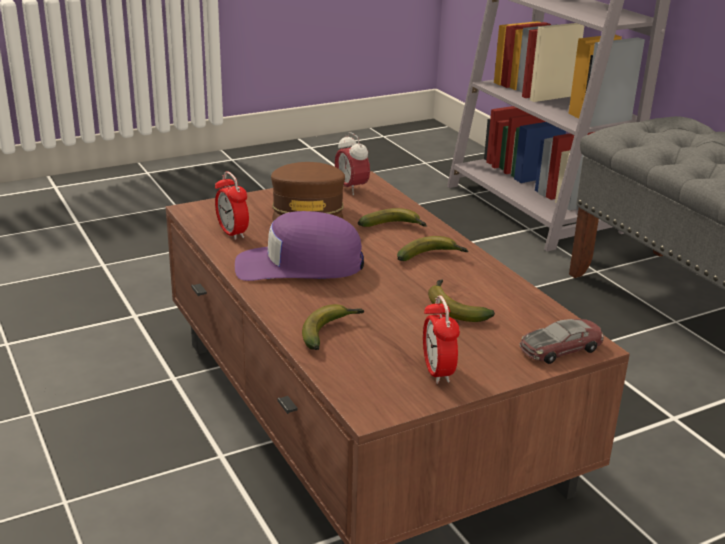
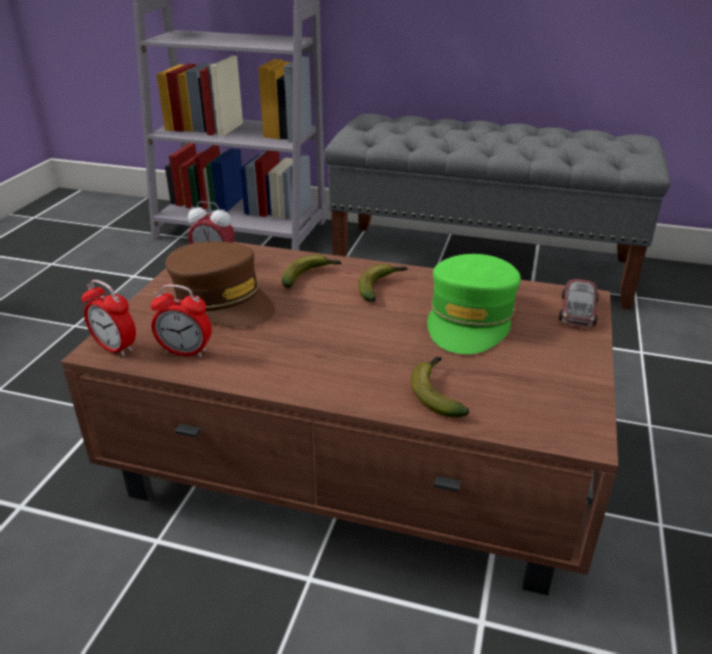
camera: 45 degrees left, 5 degrees up
(299, 265) = (301, 349): purple cap -> none
(437, 372) = (557, 375): alarm clock -> alarm clock (115, 348)
(454, 308) = (470, 319): banana -> green cap

